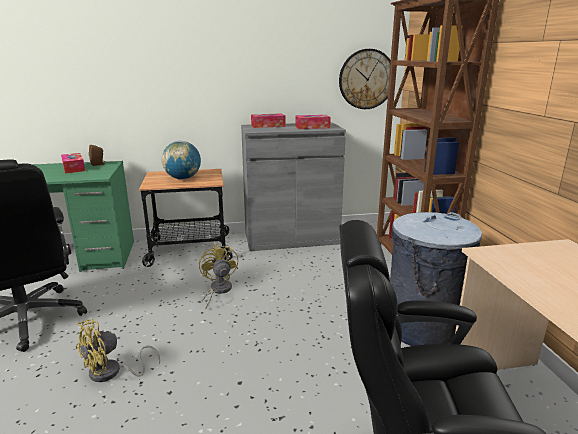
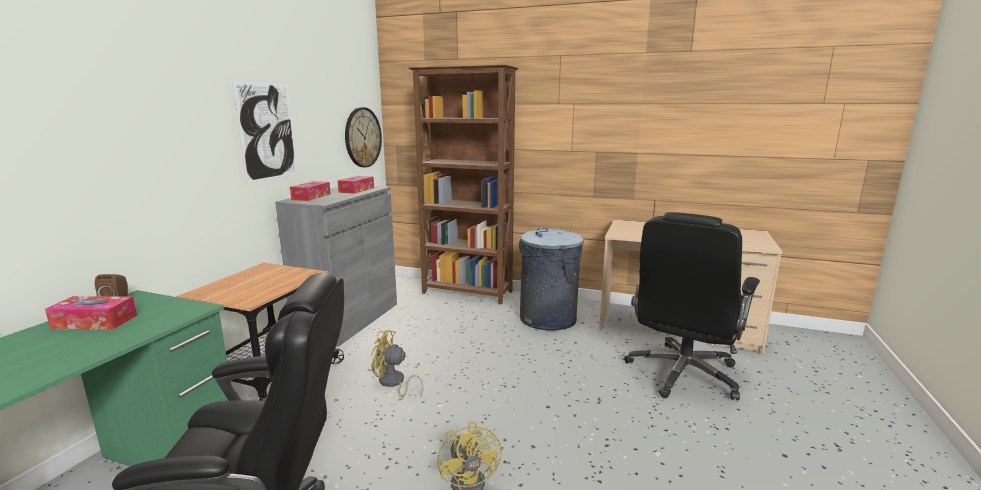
camera: 60 degrees left, 5 degrees down
(183, 178) = (261, 283): globe -> none
(243, 68) = (267, 131): none -> picture

